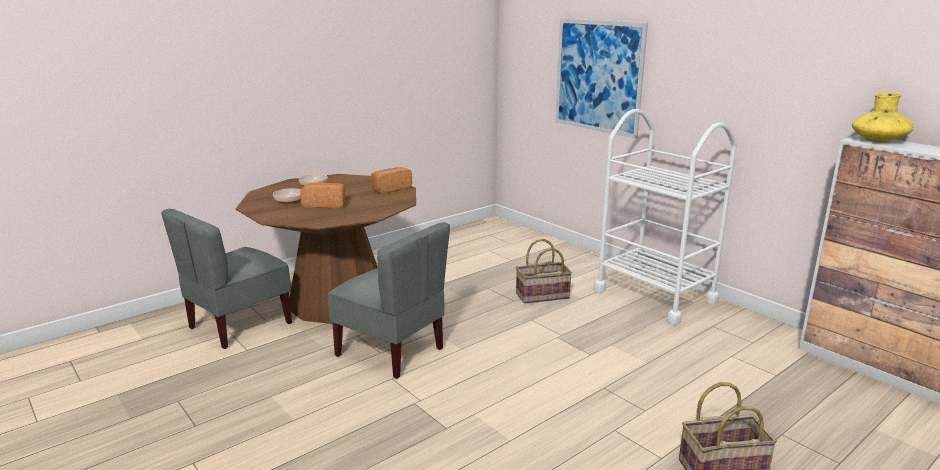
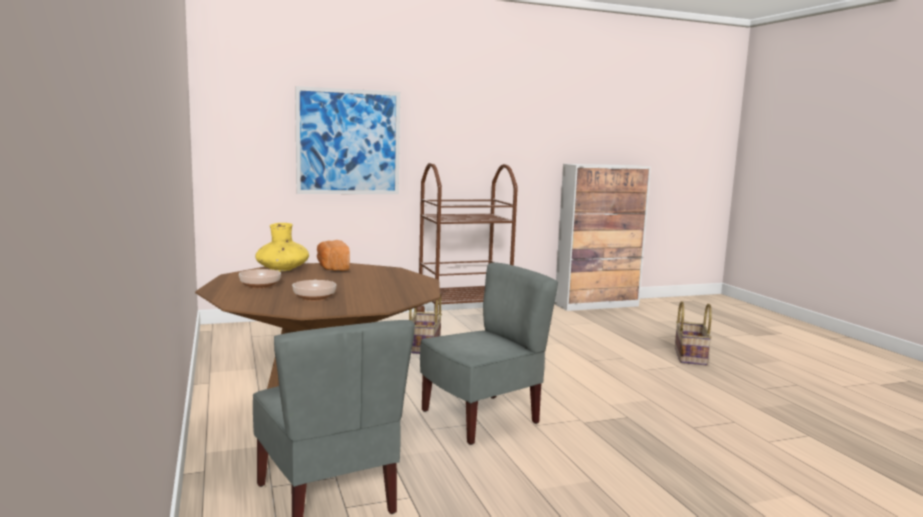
camera: 70 degrees left, 10 degrees down
(325, 204) = (354, 288): bread -> none
(654, 296) = (463, 319): white cart -> brown cart
(878, 140) = (583, 164): yellow vase -> yellow vase (282, 270)

